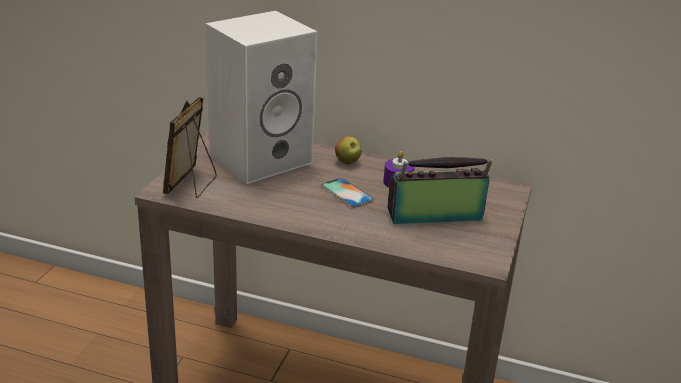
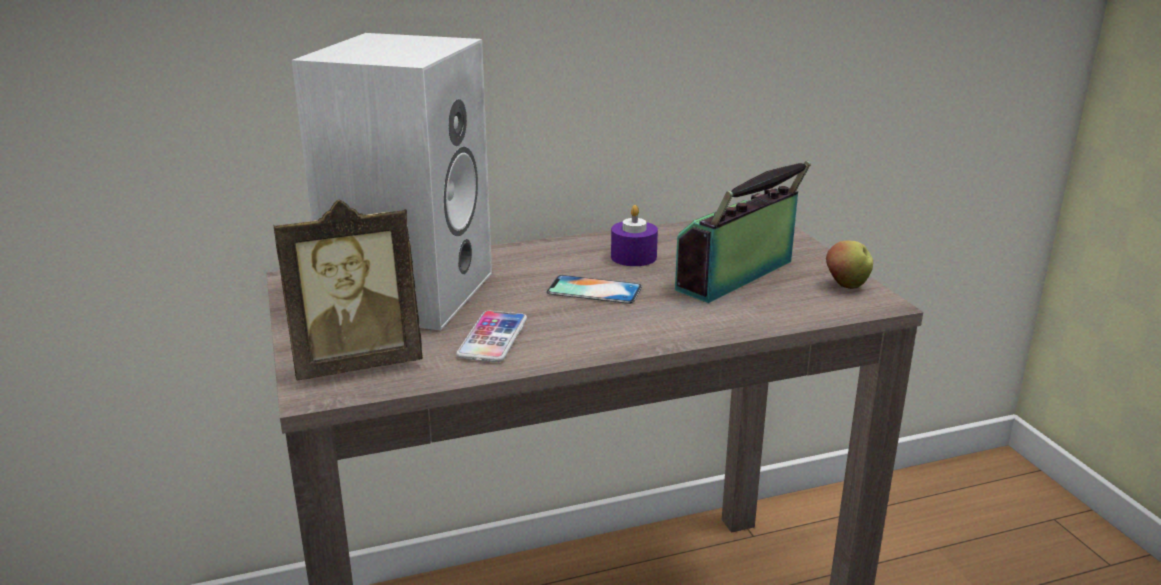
camera: 35 degrees left, 5 degrees down
(192, 185) = (357, 363): picture frame -> picture frame turned 90 degrees counterclockwise
(262, 198) = (493, 338): none -> phone
(347, 162) = (535, 256): apple -> apple (846, 286)

